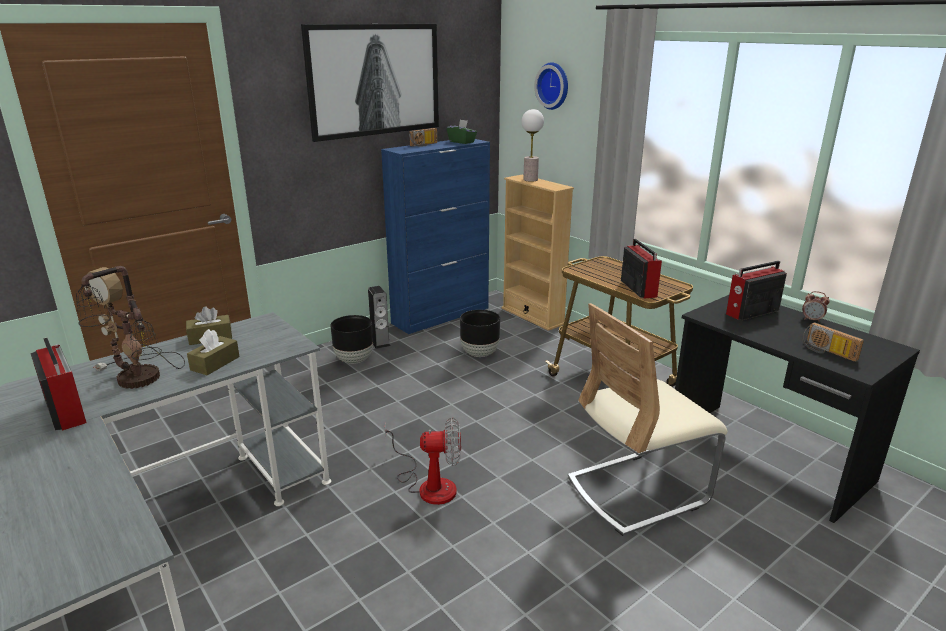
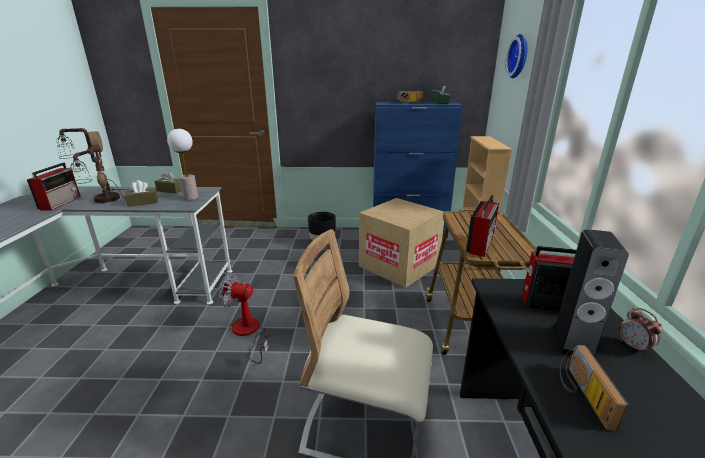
camera: 40 degrees right, 0 degrees up
(374, 80) = (375, 50): picture -> none
(380, 342) = (350, 237): speaker -> speaker (573, 342)
(429, 484) = (248, 333): fan -> fan turned 150 degrees clockwise
(480, 353) = (399, 265): black planter -> cardboard box
(530, 180) = (486, 139): table lamp -> table lamp (190, 197)

